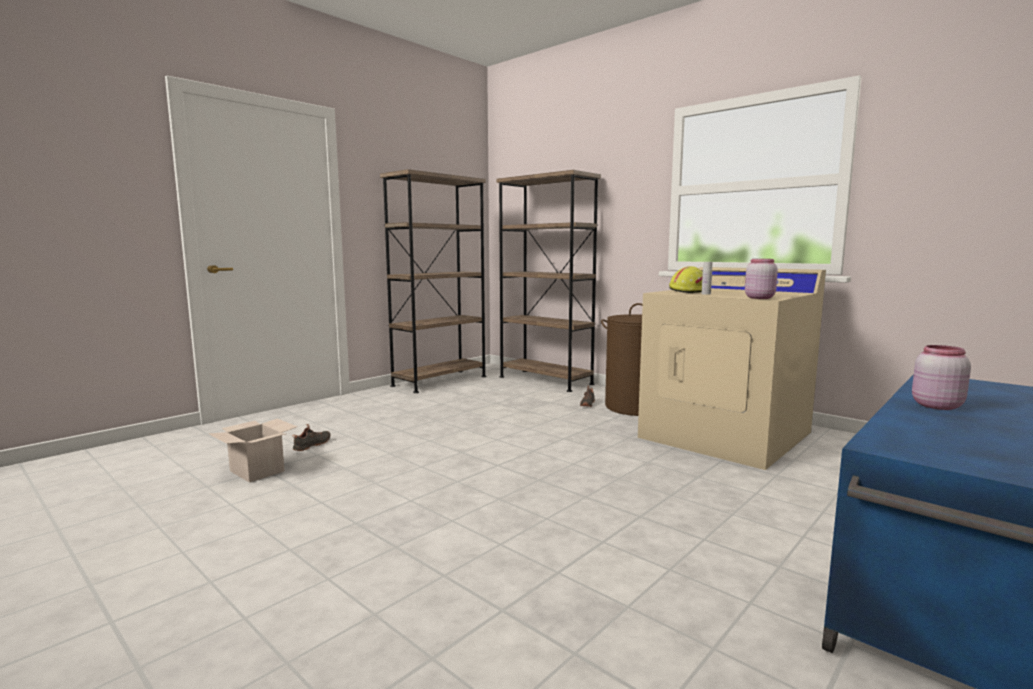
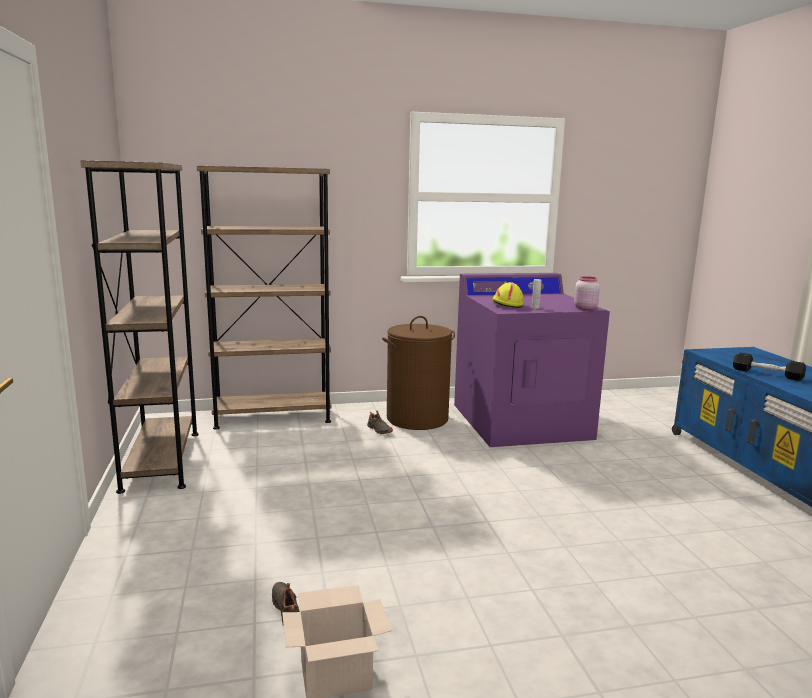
camera: 55 degrees left, 5 degrees up
(726, 435) = (521, 421): beige washing machine -> purple washing machine
(935, 405) = (767, 374): pink jar -> black dumbbell

